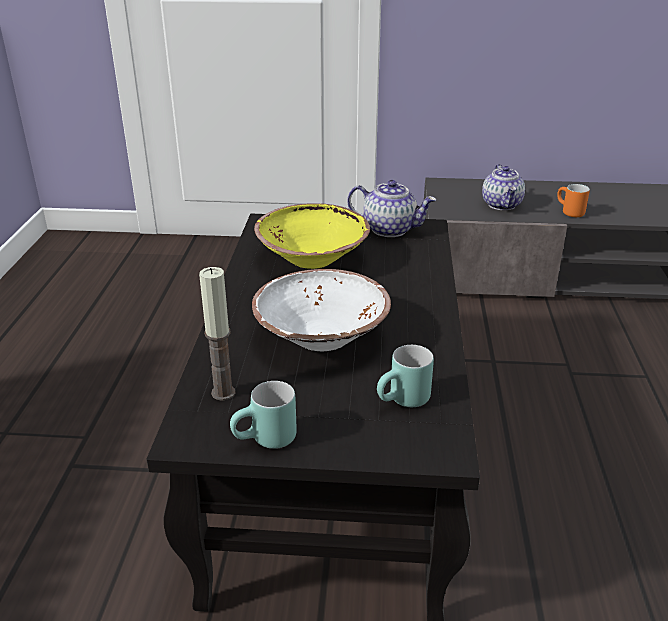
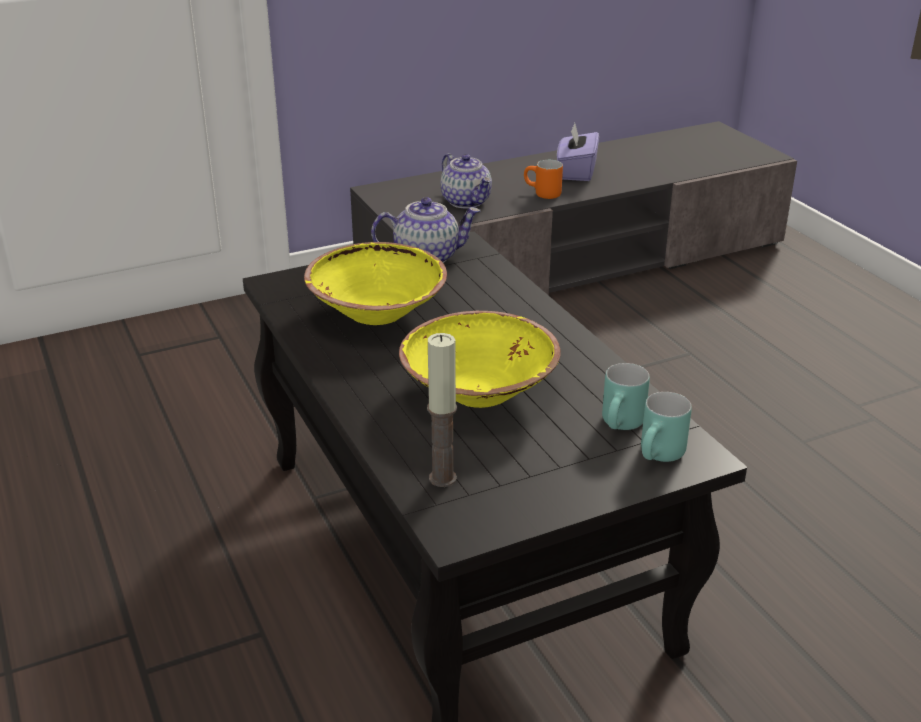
camera: 30 degrees left, 0 degrees up
(266, 442) = (537, 507): turquoise mug -> turquoise mug (661, 458)
(322, 337) = (480, 391): white bowl -> yellow bowl
(614, 202) = (576, 172): none -> purple tissue box

